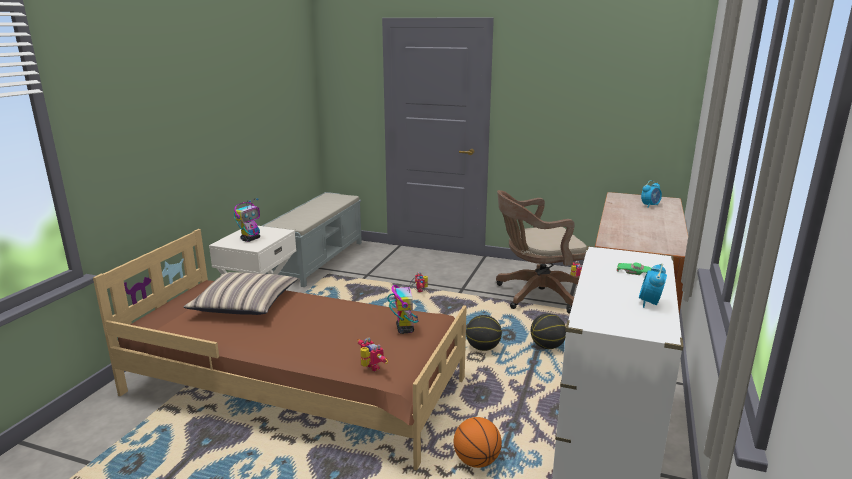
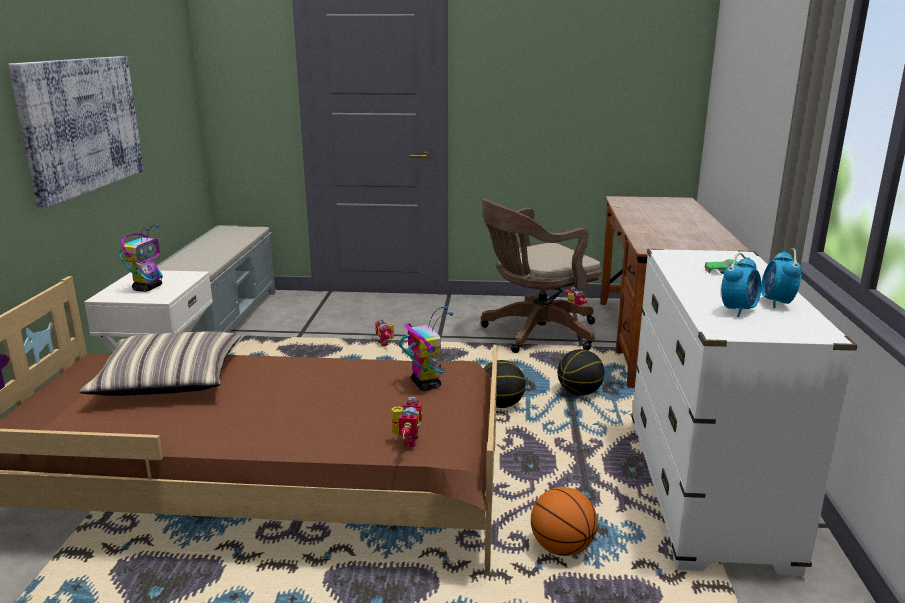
camera: 15 degrees left, 0 degrees up
(220, 128) = (80, 125): none -> picture
(370, 368) = (406, 440): toy robot -> toy robot turned 60 degrees clockwise
(650, 206) = (666, 207): alarm clock -> alarm clock (738, 310)

